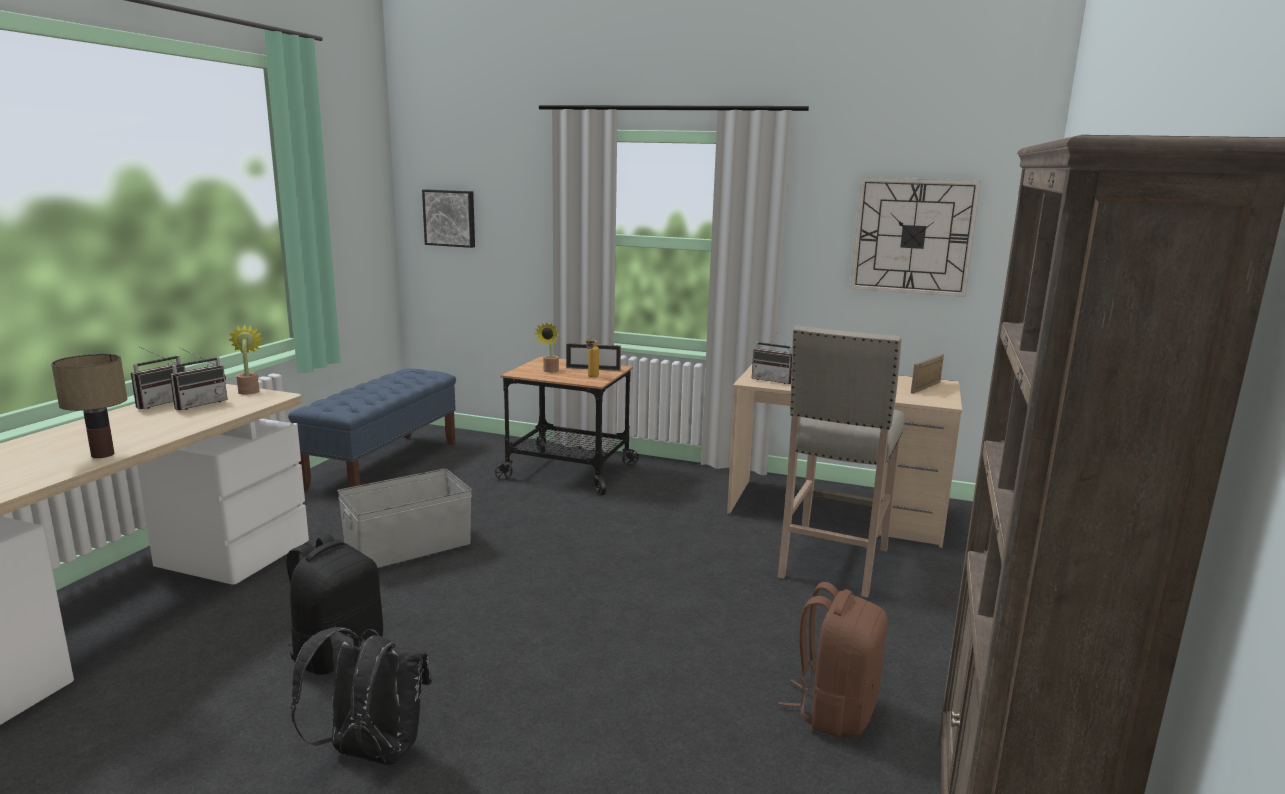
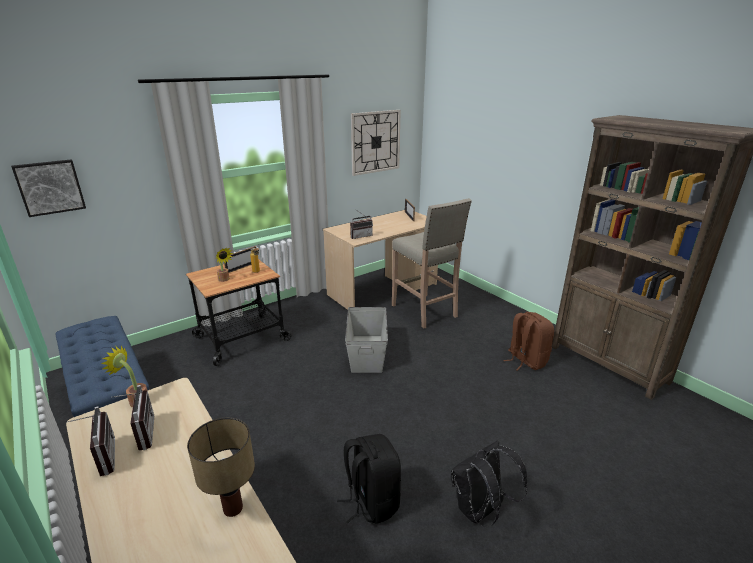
camera: 55 degrees left, 10 degrees up
(409, 547) = (266, 433): grey storage box -> grey storage box (367, 353)

